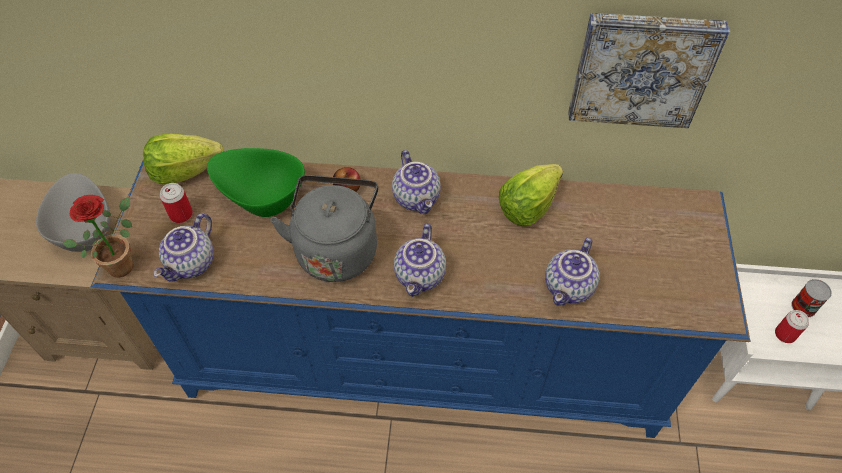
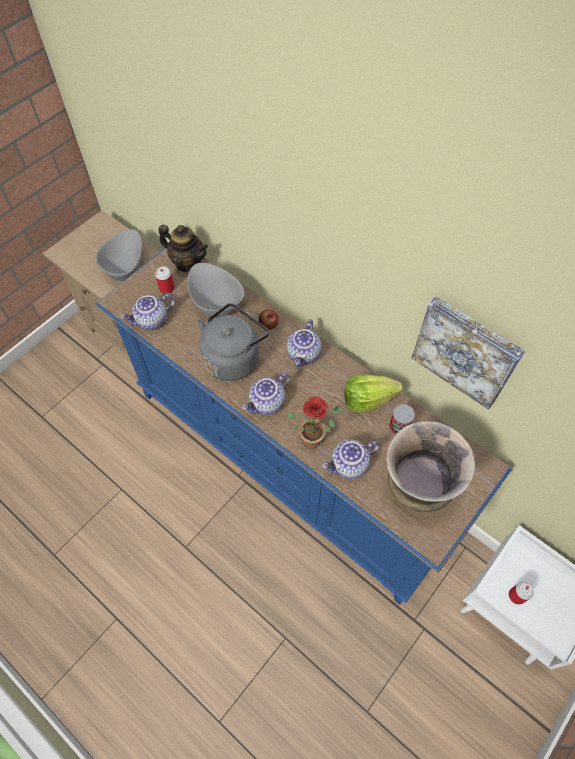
camera: 35 degrees right, 5 degrees up
(123, 262) = (119, 299): potted plant -> potted plant (314, 438)
(185, 171) = (187, 262): lettuce -> teapot
(262, 198) = (216, 303): green bowl -> grey bowl
(657, 270) = (416, 490): none -> vase
(803, 307) = (548, 587): can -> can (399, 426)

